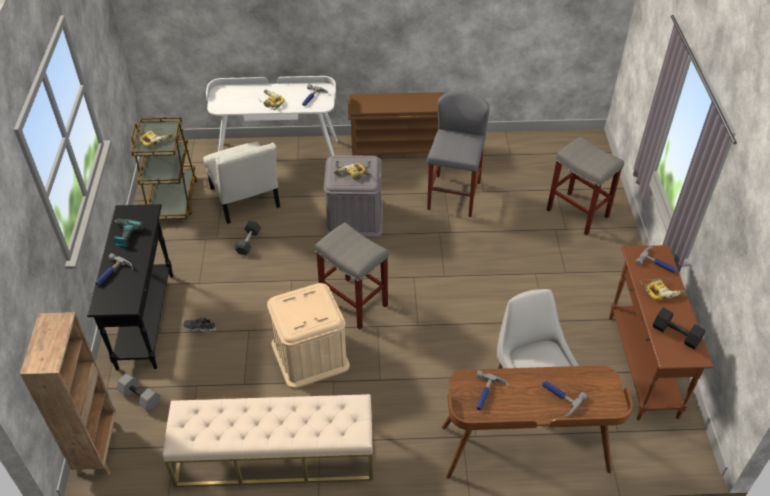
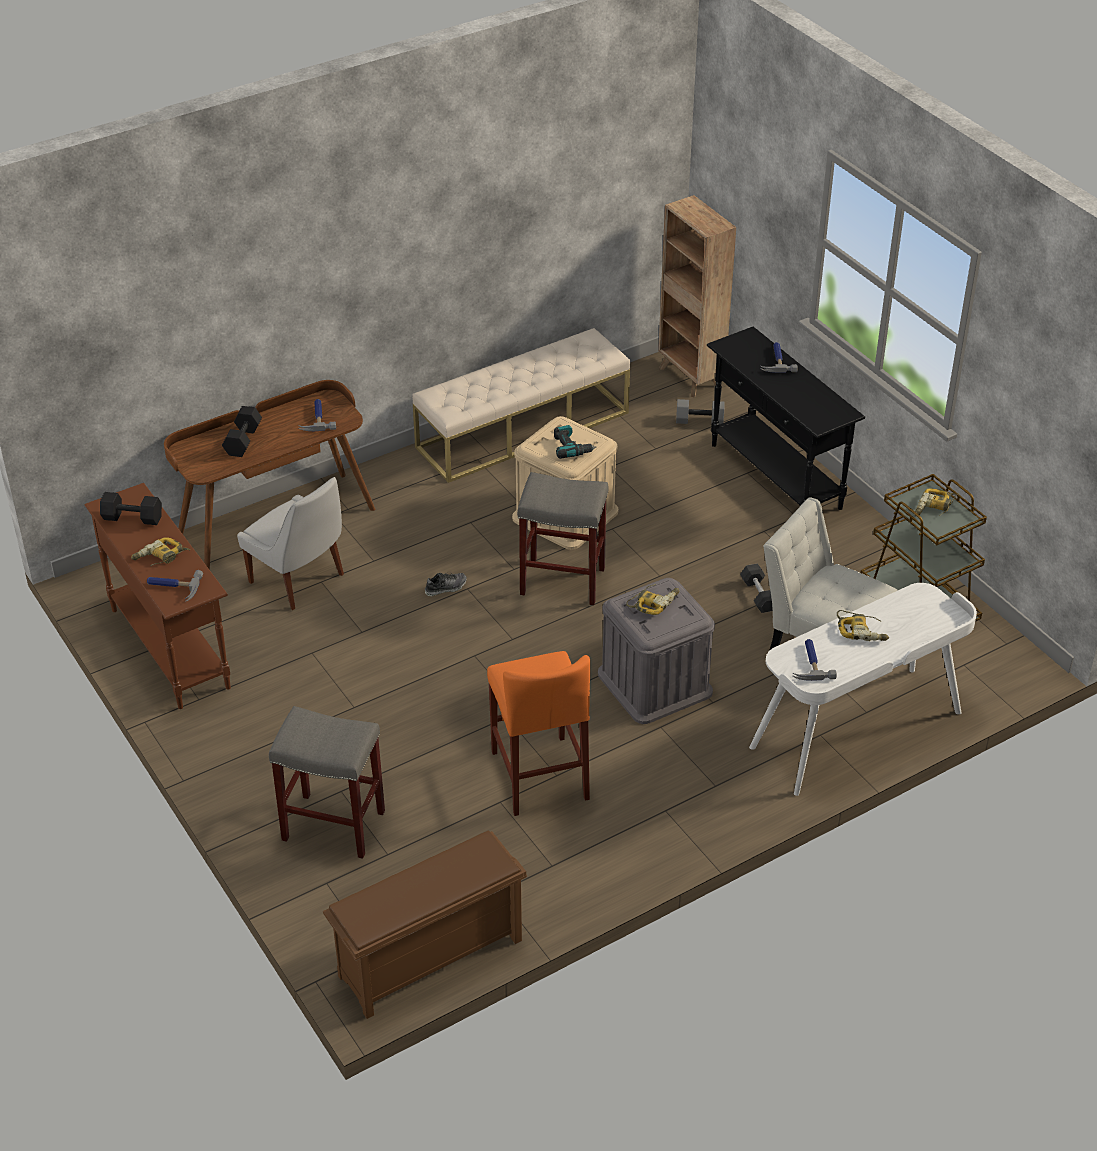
camera: 150 degrees right, 5 degrees down
(125, 235) = (812, 394): power drill -> power drill (571, 447)
(200, 327) = (710, 493): shoe -> shoe (446, 588)
(397, 147) = (691, 824): brown shoe rack -> brown shoe rack (429, 960)
(454, 196) = (539, 775): grey stool -> orange stool
(559, 397) = (242, 440): hammer -> black dumbbell

